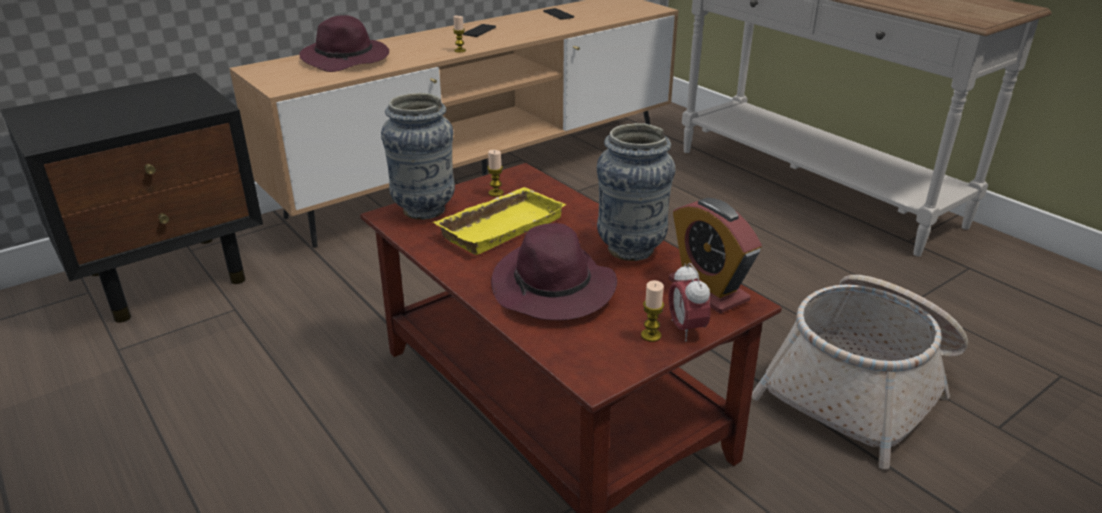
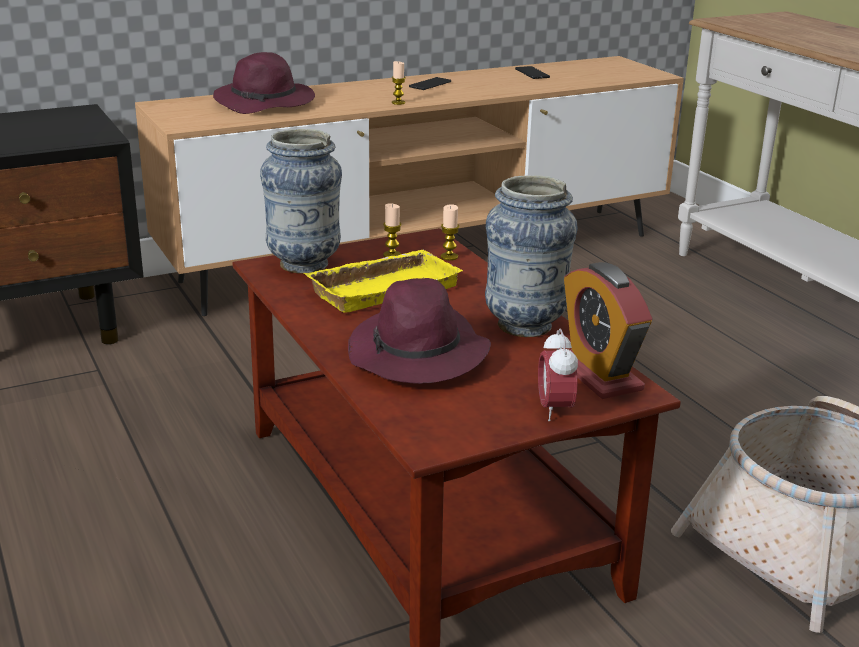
camera: 10 degrees right, 5 degrees down
(651, 335) = (511, 411): candle -> candle (449, 257)

